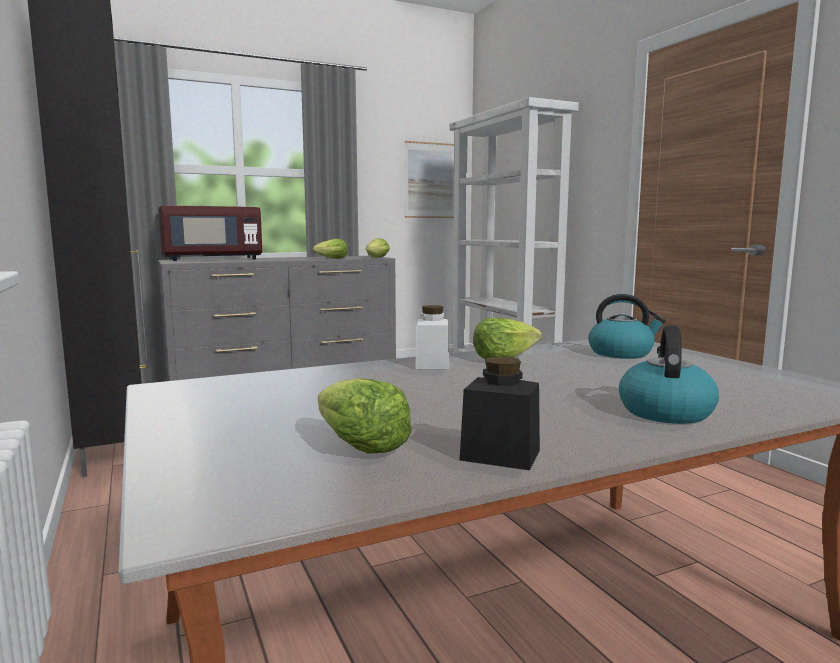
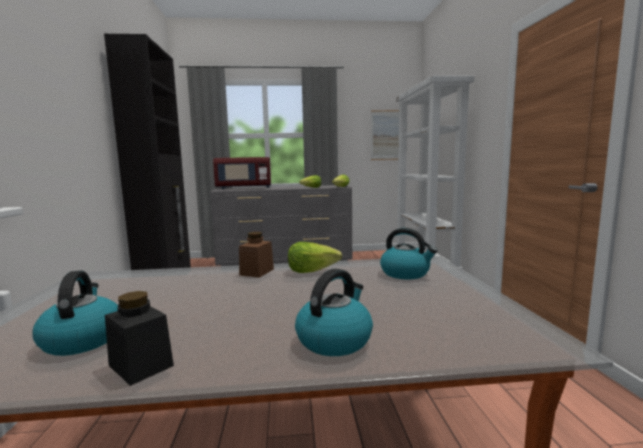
camera: 20 degrees right, 0 degrees up
(358, 445) = (82, 339): lettuce -> kettle
(432, 364) = (257, 272): white jar -> brown jar

